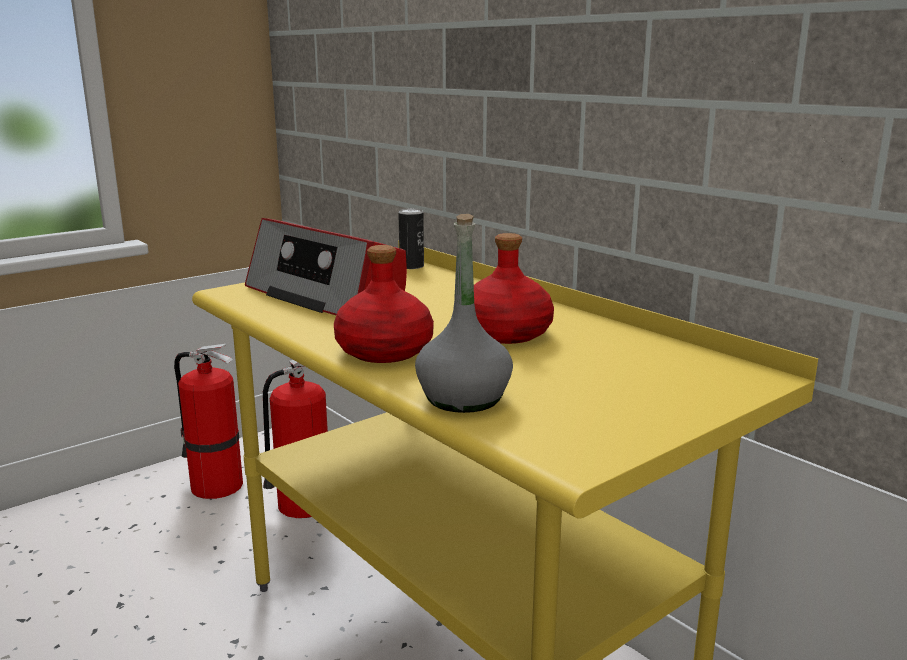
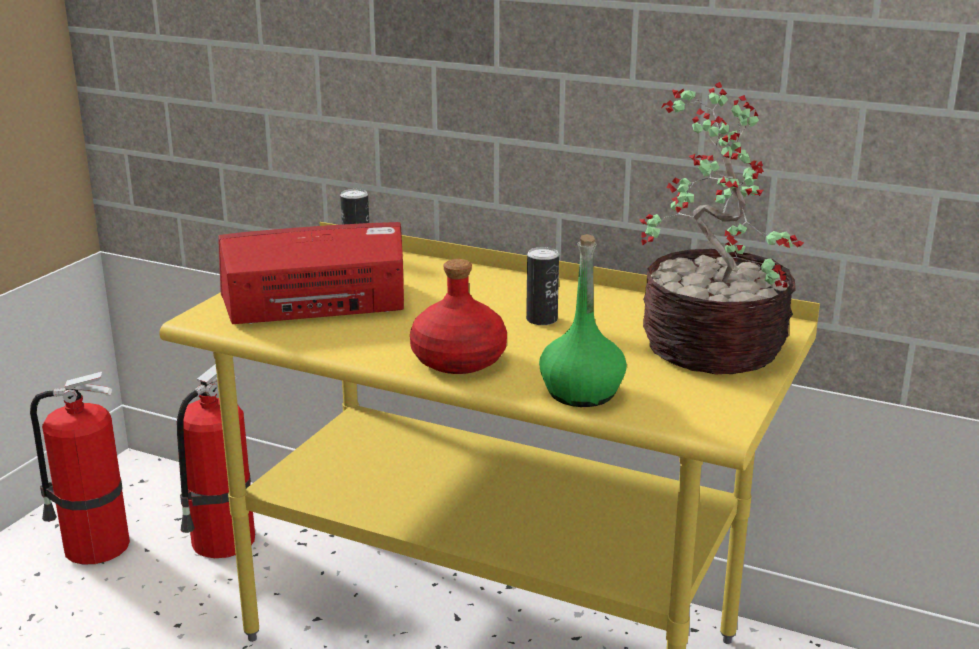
camera: 25 degrees left, 5 degrees up
(326, 295) = (316, 305): radio -> radio turned 150 degrees clockwise
(464, 398) = (582, 393): grey bottle -> green bottle
(505, 333) = (541, 319): red bottle -> can
(656, 381) = (709, 345): none -> potted plant

